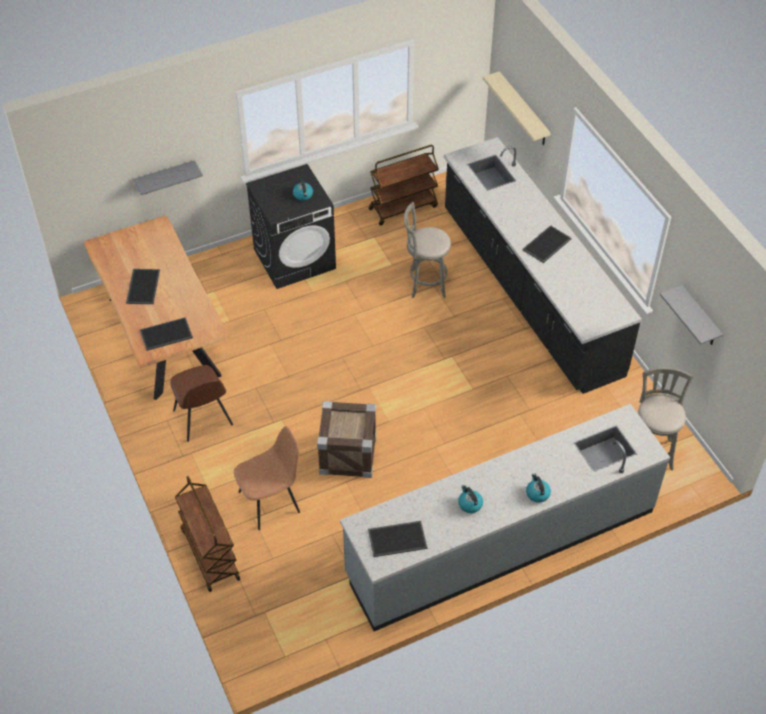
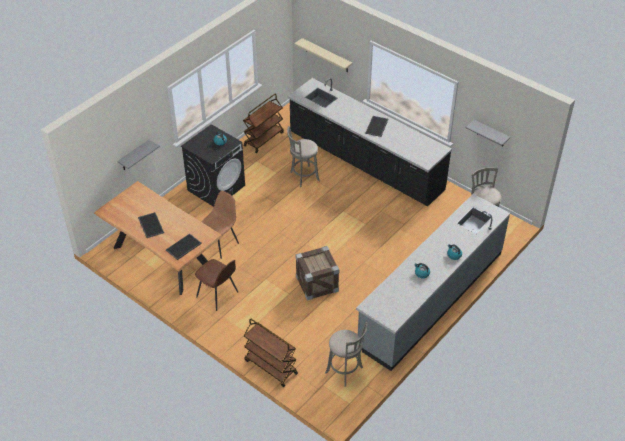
camera: 25 degrees left, 5 degrees down
(271, 501) = (288, 325): brown chair -> brown chair (219, 243)
(309, 604) = (345, 371): none -> grey stool
(397, 538) = (394, 305): tray -> none

